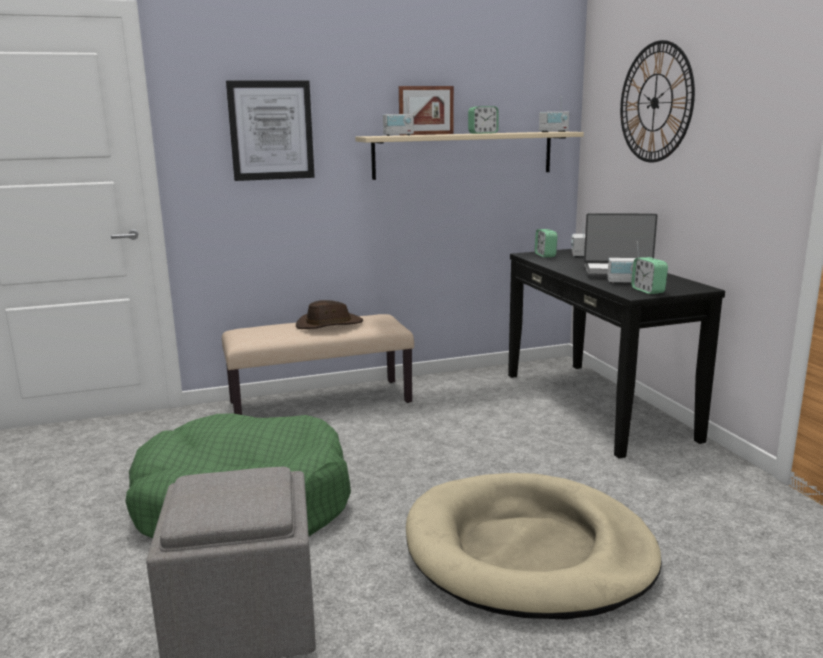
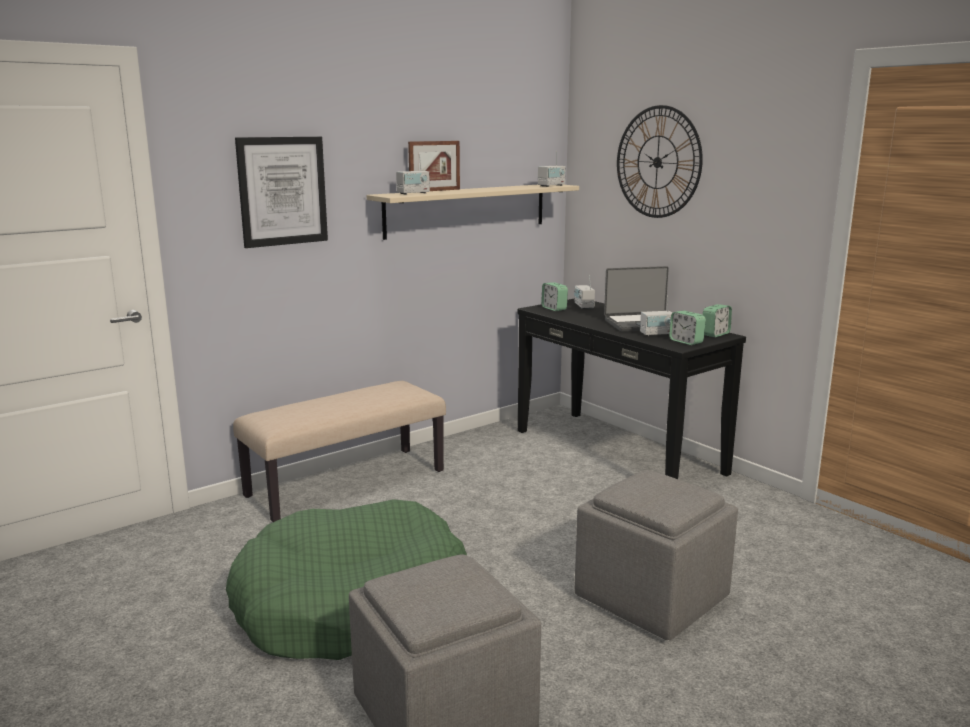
camera: 20 degrees left, 0 degrees up
(329, 324) = (354, 398): brown hat -> none
(483, 133) = (488, 188): alarm clock -> alarm clock (715, 334)
(528, 551) = (653, 598): beige dog bed -> grey ottoman

